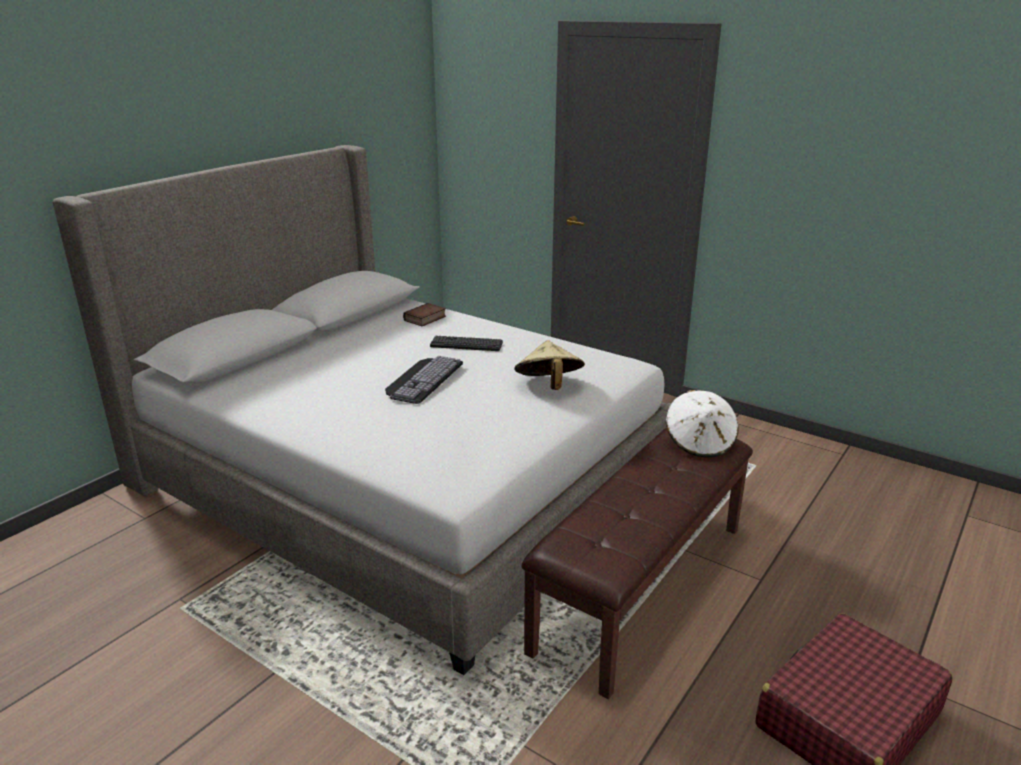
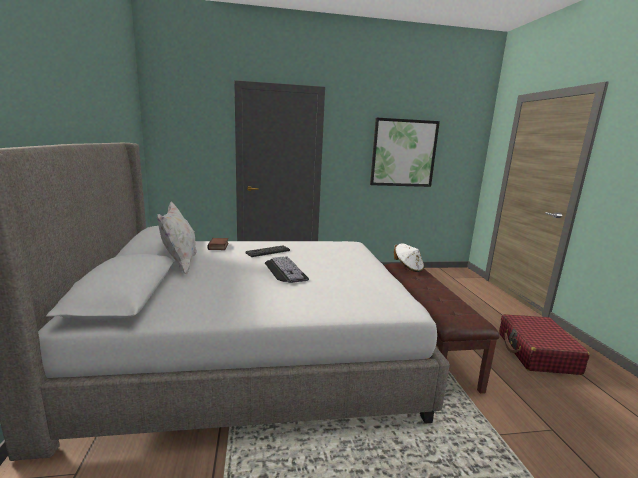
camera: 45 degrees left, 10 degrees down
(337, 335) = (180, 265): none -> white pillow
(548, 386) = (343, 258): beige hat -> none
(899, 180) = (403, 153): none -> picture

